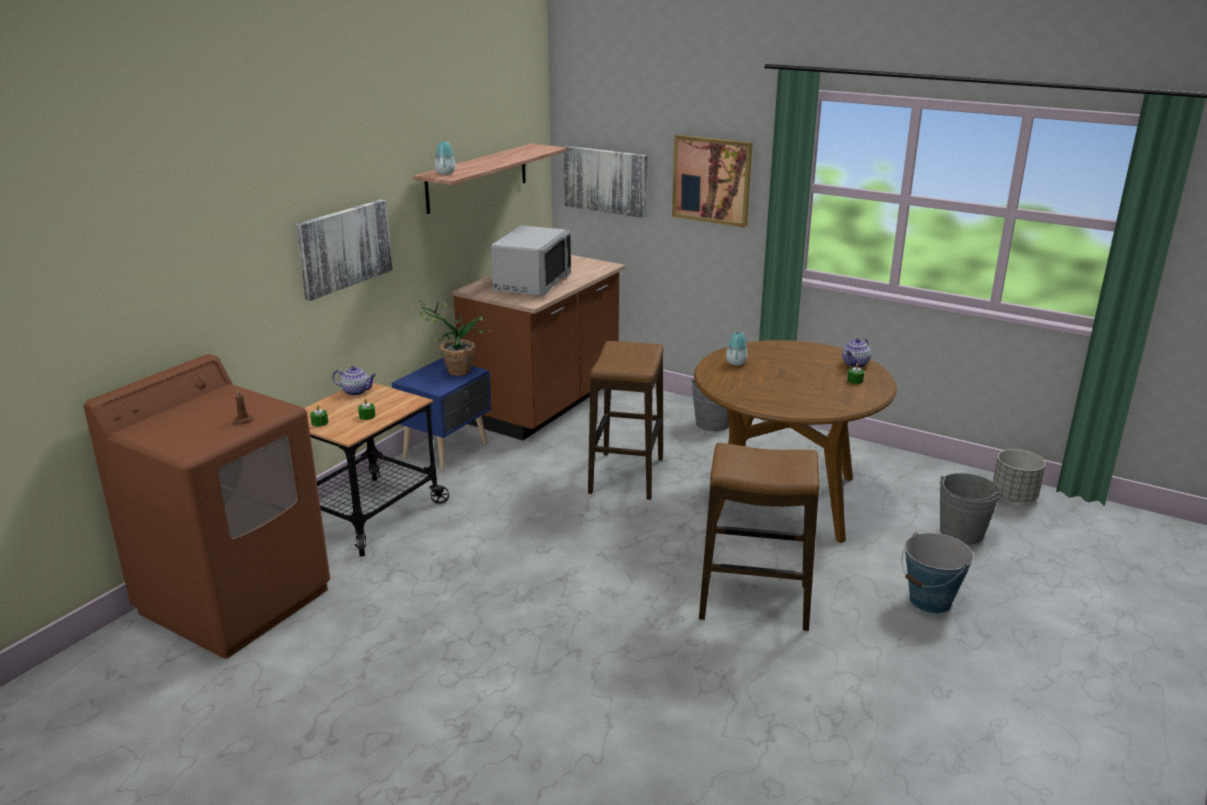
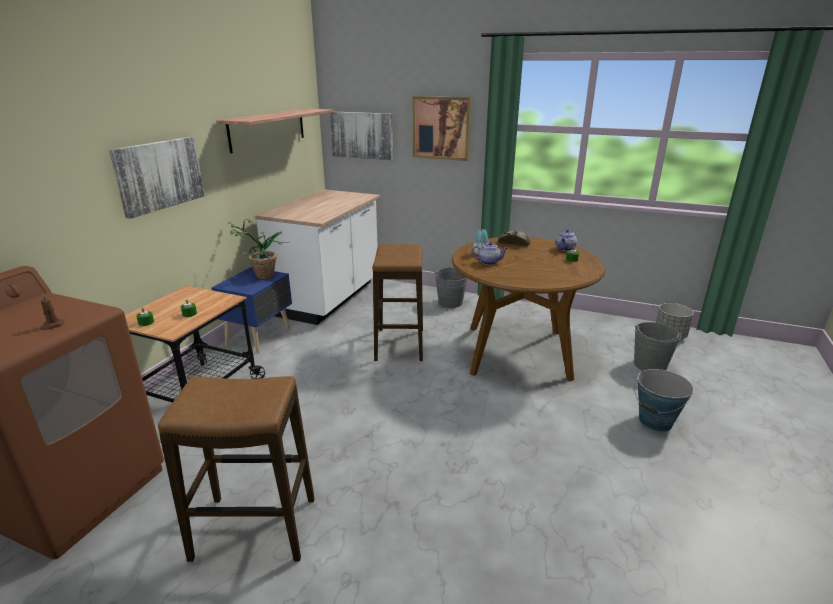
camera: 10 degrees left, 0 degrees up
(356, 391) = (180, 295): teapot -> teapot (489, 262)
(445, 173) = (243, 118): vase -> none
(531, 283) = (315, 208): grey microwave -> none
(545, 405) = (329, 298): brown counter -> white counter
(754, 602) = (527, 438): stool -> stool (254, 529)
(789, 350) = (513, 243): none -> bread

